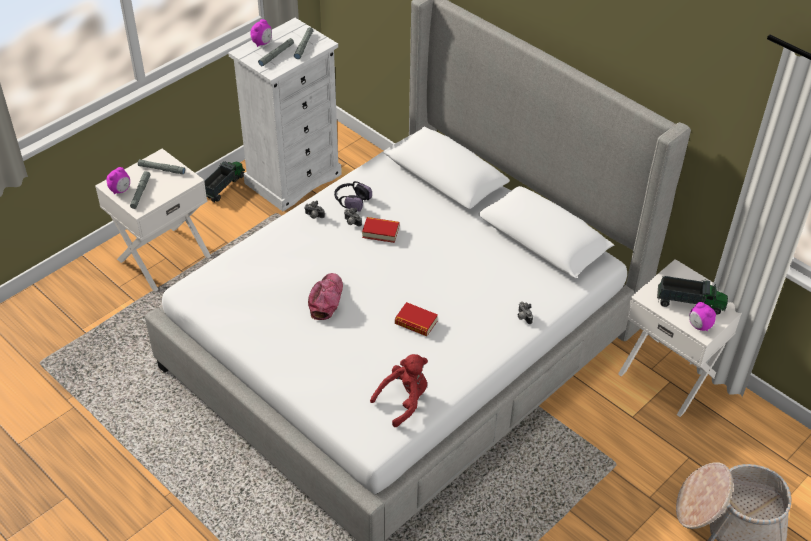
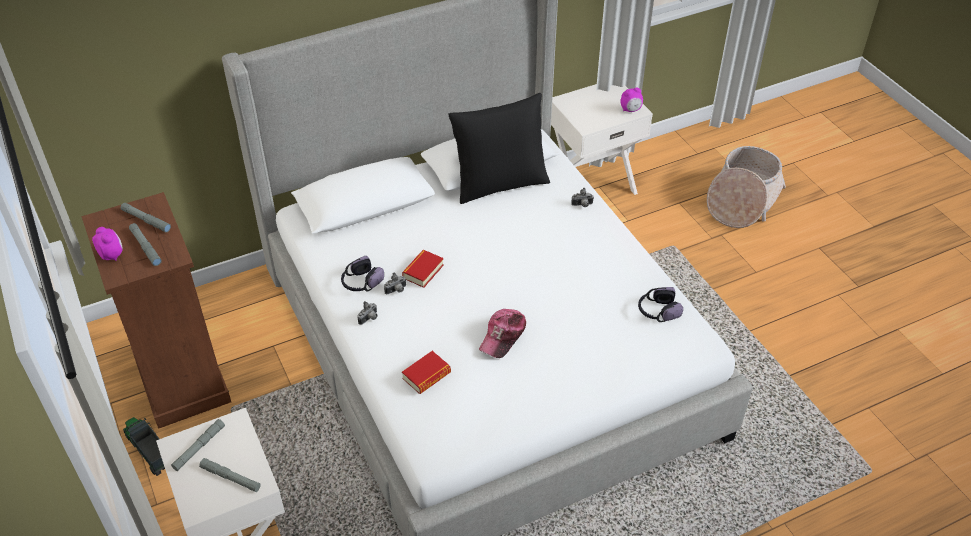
camera: 70 degrees left, 0 degrees up
(120, 190) = (213, 499): alarm clock -> none
(293, 178) = (181, 379): white dresser -> brown dresser
(326, 299) = (503, 336): cap -> cap turned 90 degrees counterclockwise
(404, 401) = (657, 311): red plush toy -> headphones
(416, 322) = (561, 277): book -> book (426, 376)
(521, 253) = (499, 183): none -> black pillow
(689, 303) = (603, 106): toy truck -> none

